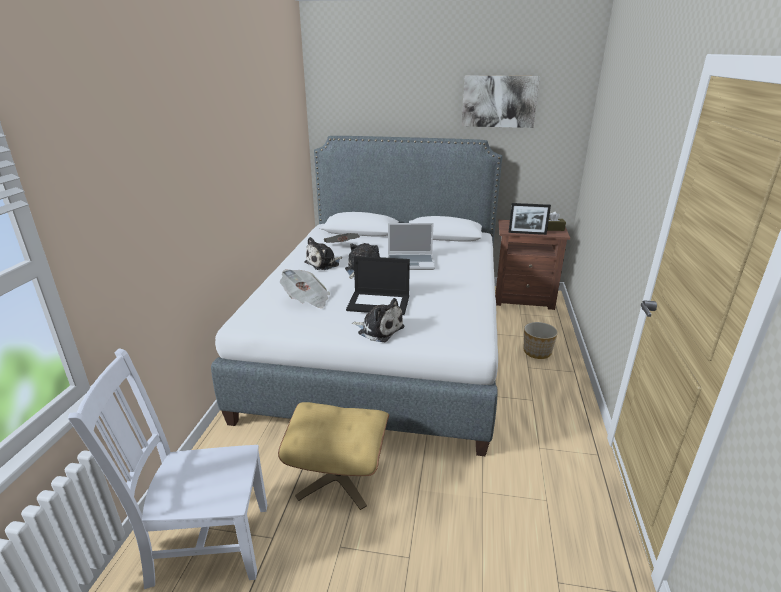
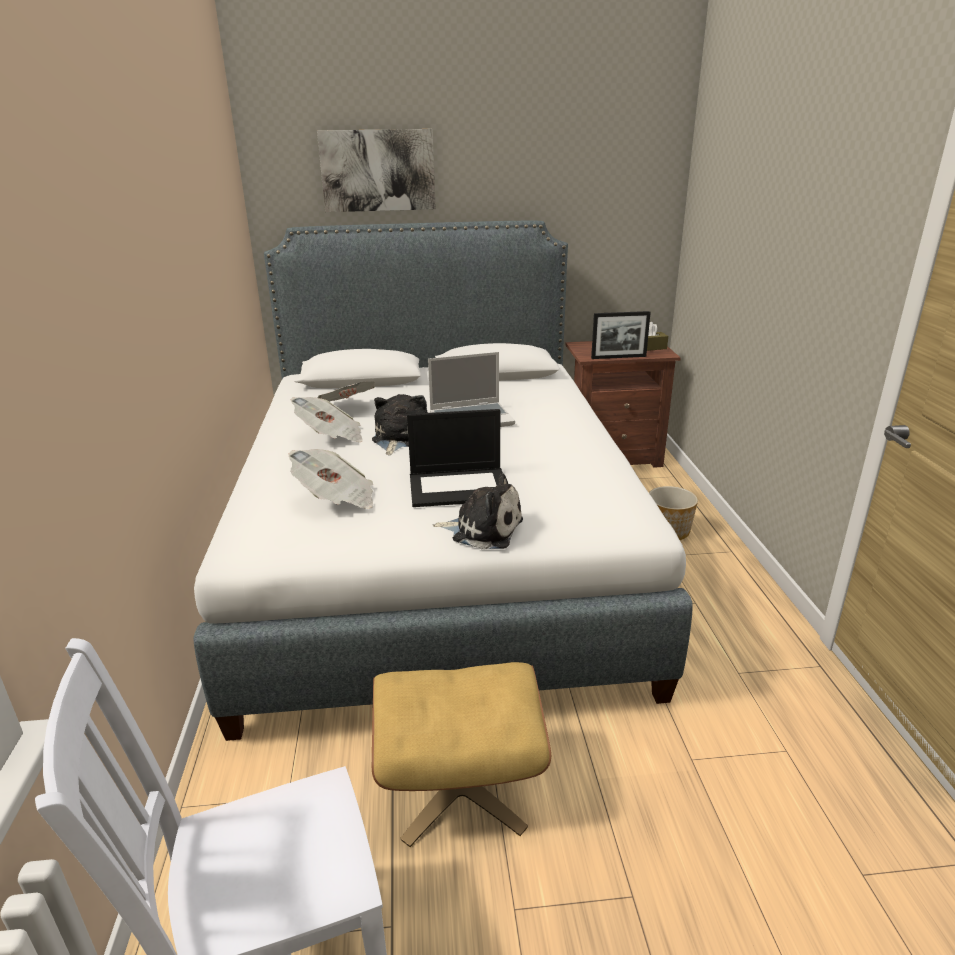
camera: 15 degrees left, 0 degrees up
(324, 263) = (331, 436): plush toy -> newspaper
(499, 101) = (555, 160): picture -> picture (378, 170)

